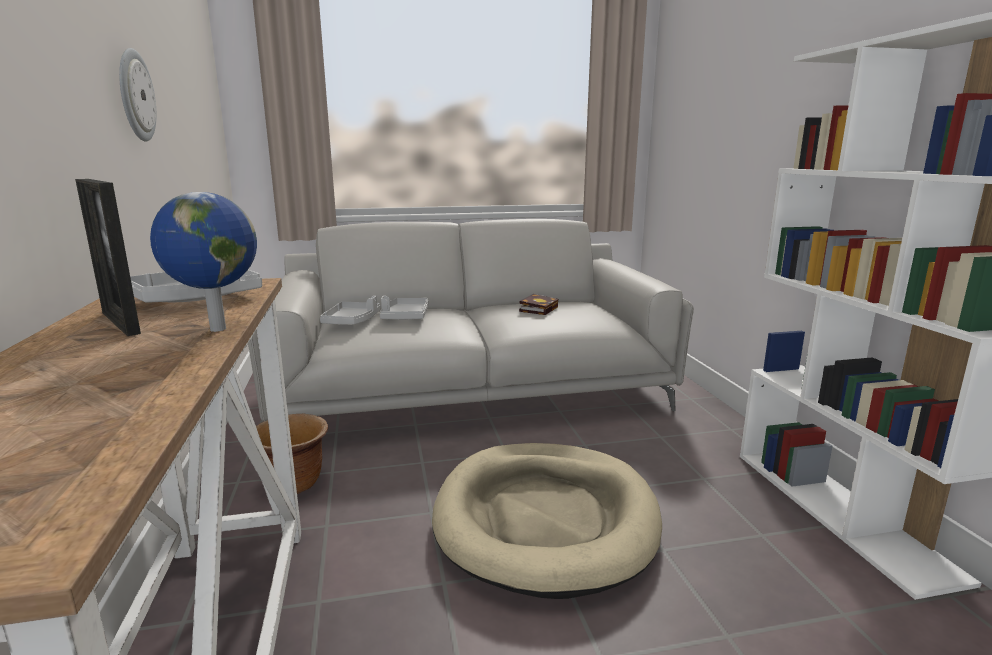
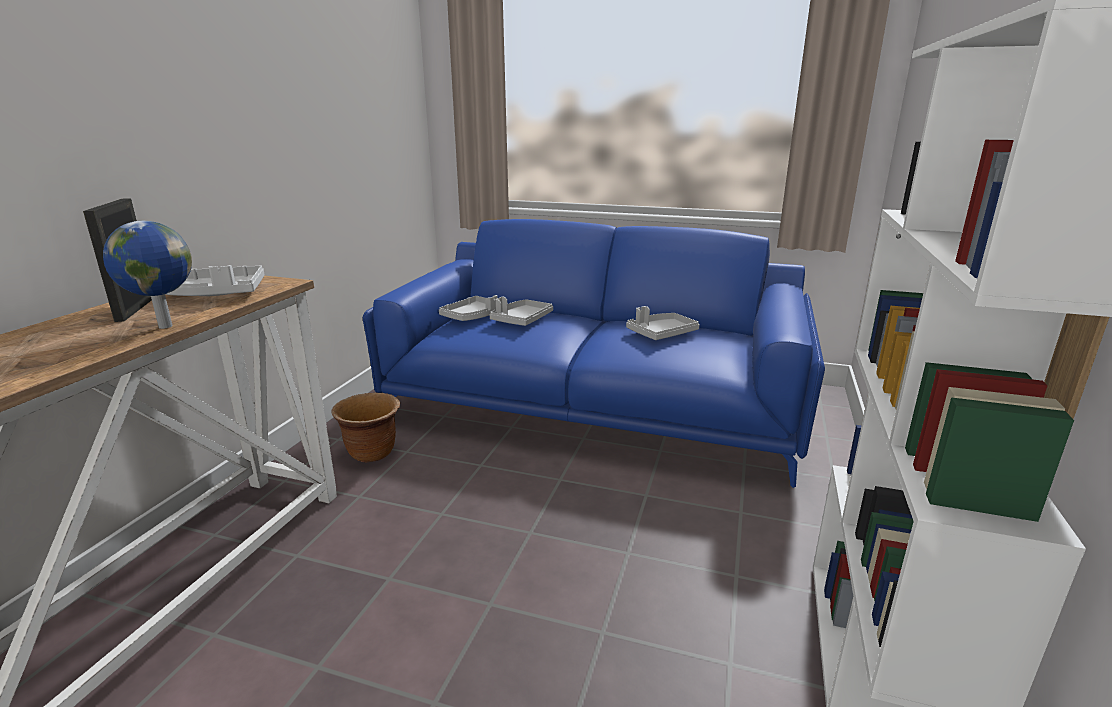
camera: 30 degrees right, 5 degrees up
(135, 95) = (267, 112): wall clock -> none
(472, 392) = (595, 407): grey sofa -> blue sofa
(538, 308) = (661, 334): book -> grey tray
(545, 519) = (526, 556): beige dog bed -> none

